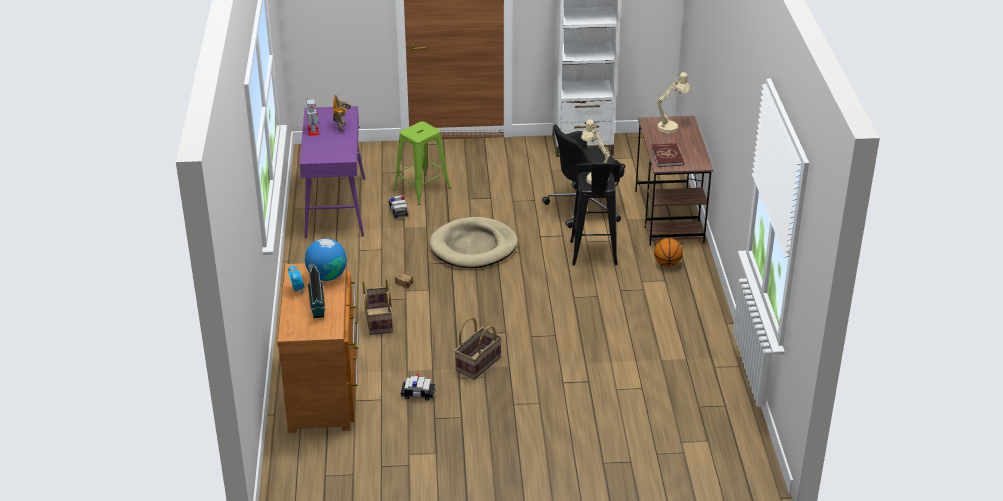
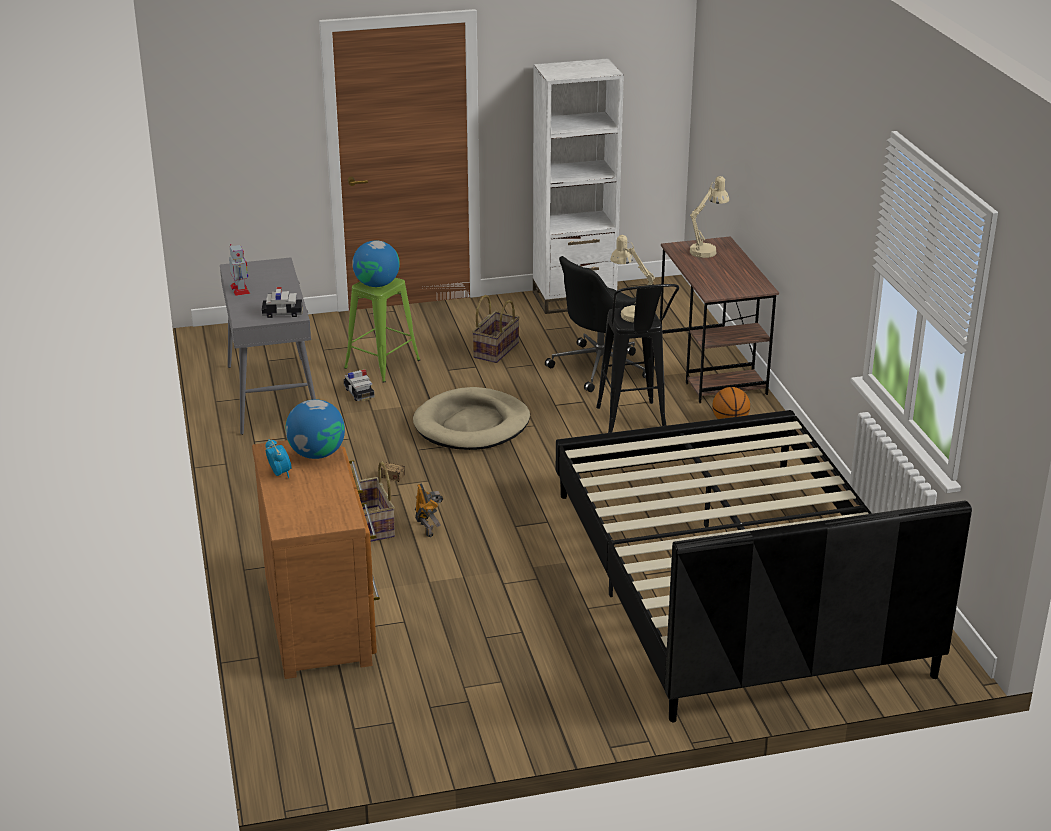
camera: 10 degrees left, 5 degrees down
(317, 306) = (315, 491): toy house -> none
(335, 207) = (272, 395): purple console table -> grey console table
(341, 126) = (277, 282): toy robot -> toy robot (428, 528)
(418, 132) = (377, 284): none -> globe
(418, 394) = (453, 609): toy car -> toy car (282, 313)
(477, 363) = (523, 563): basket -> basket (495, 350)
(626, 394) = (733, 580): none -> black bed
(667, 157) = (715, 283): red book -> none

